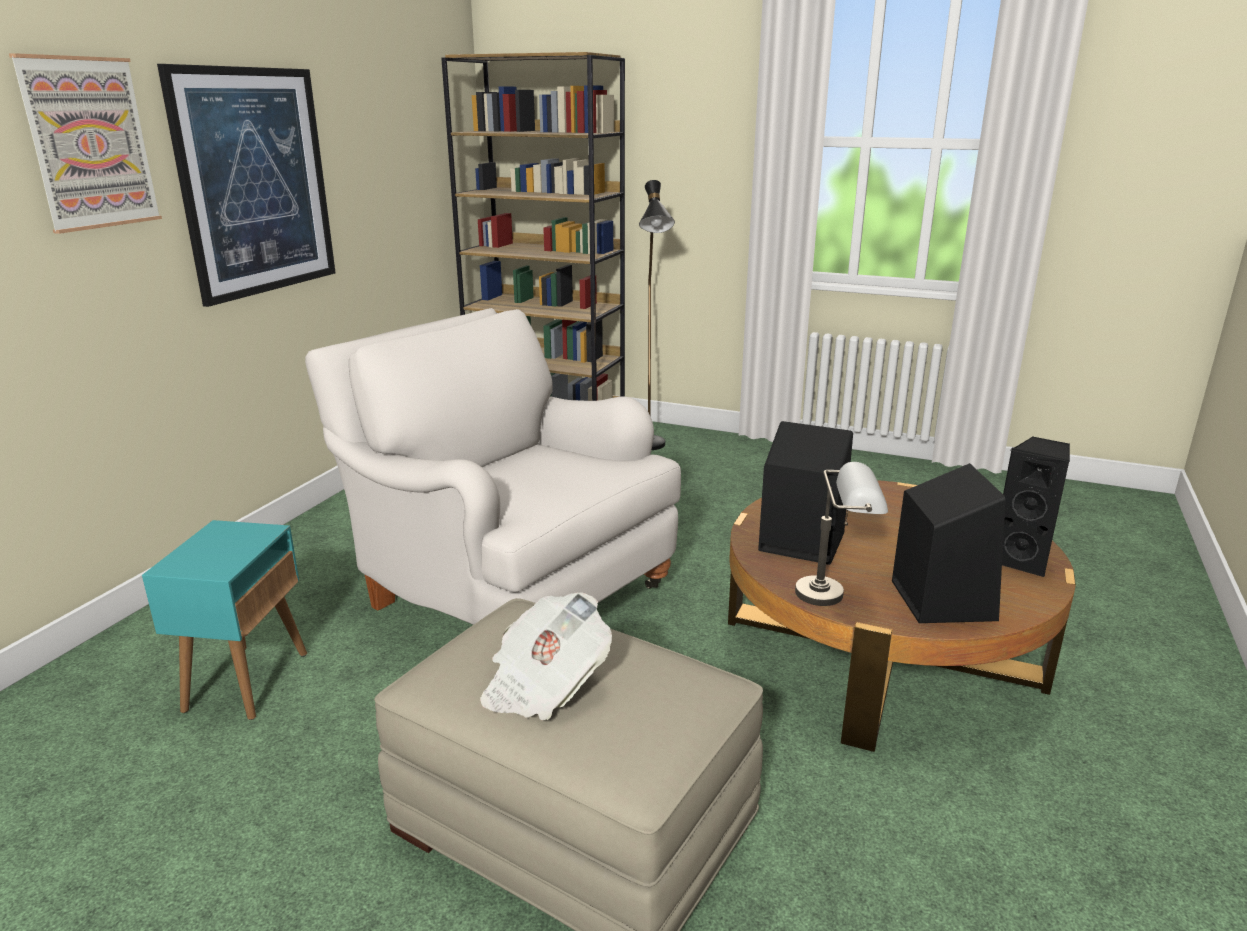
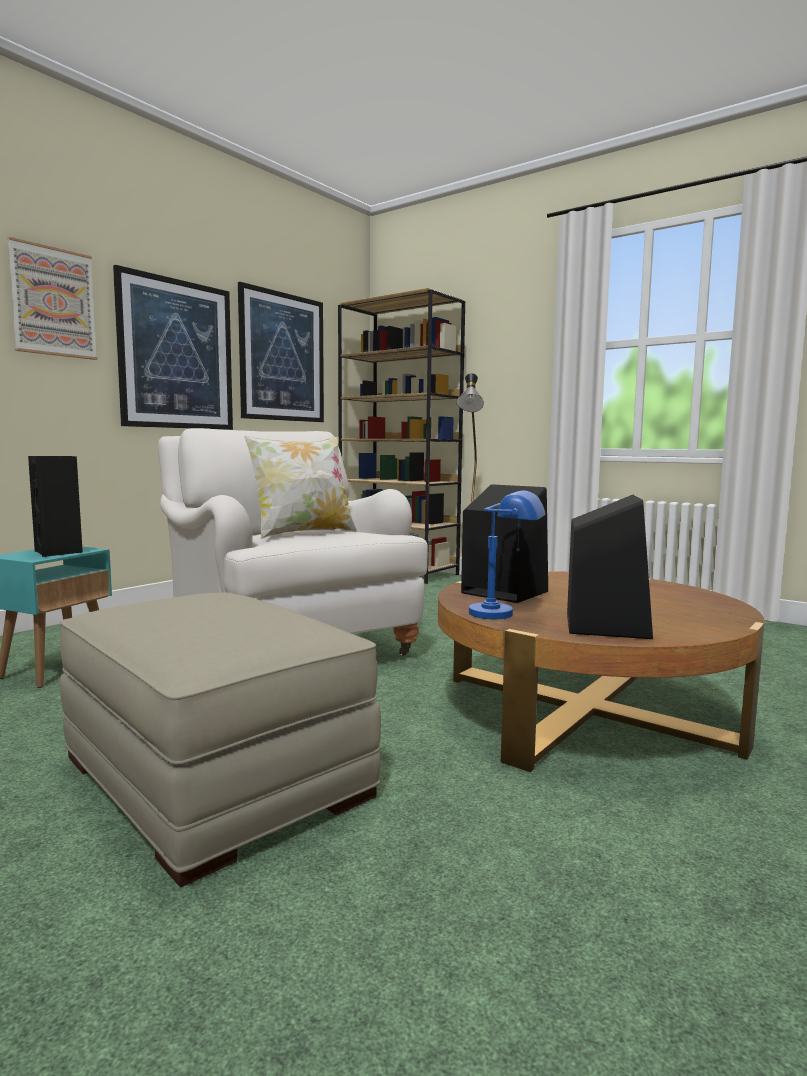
camera: 15 degrees right, 15 degrees down
(380, 151) = (282, 357): none -> picture
(540, 477) = (303, 533): none -> pillow
(544, 685) = (185, 617): newspaper -> none
(835, 593) = (506, 615): grey table lamp -> blue table lamp
(1022, 561) = (712, 615): black speaker -> black speaker (58, 552)

